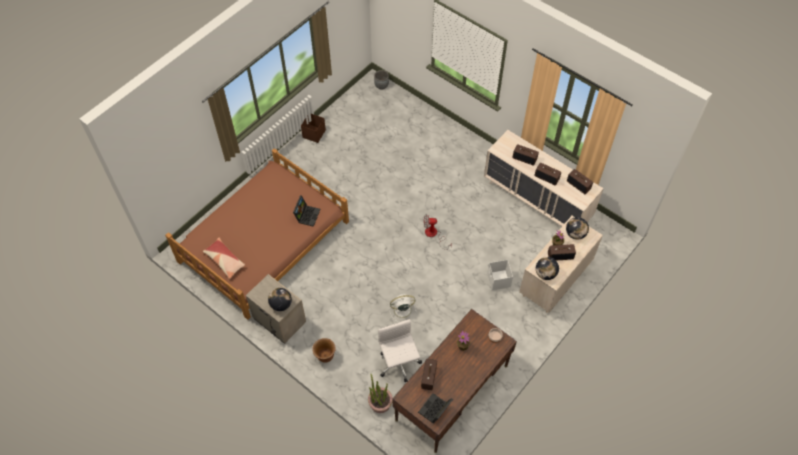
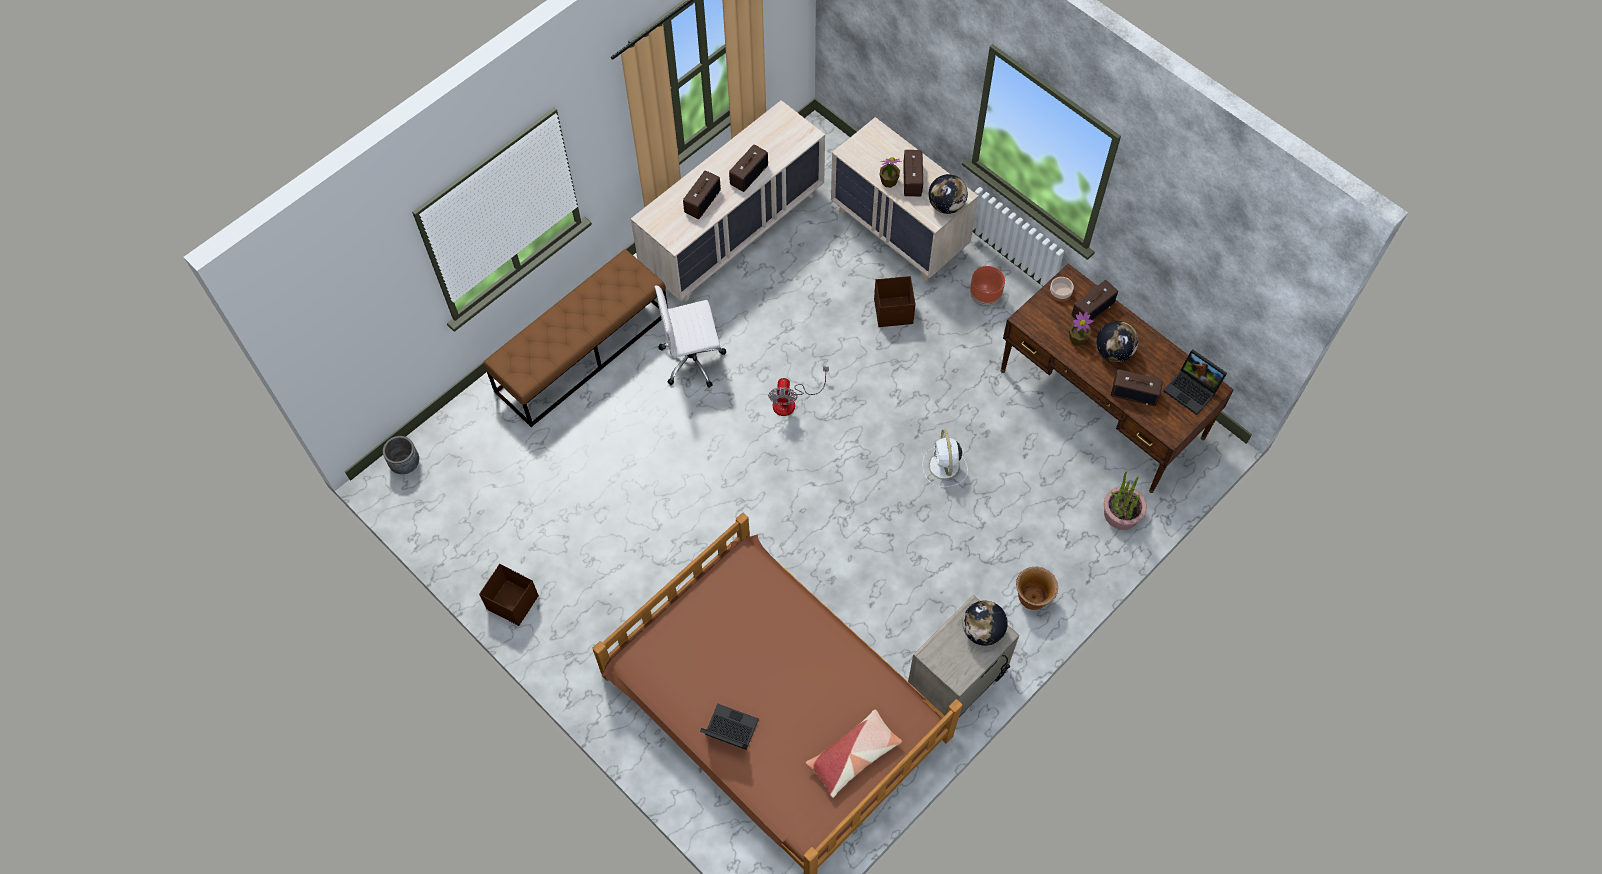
camera: 85 degrees left, 5 degrees up
(307, 215) = (758, 596): laptop -> laptop (728, 731)
(399, 364) = (1050, 479): white office chair -> white office chair (693, 360)
(451, 143) = (583, 352): none -> brown bench
(498, 280) = (894, 312): white storage box -> brown storage box
(516, 327) = (985, 298): none -> brown planter
(575, 234) = (871, 153): globe -> globe (1113, 352)
(579, 185) = (770, 132): radio -> radio (1092, 308)

